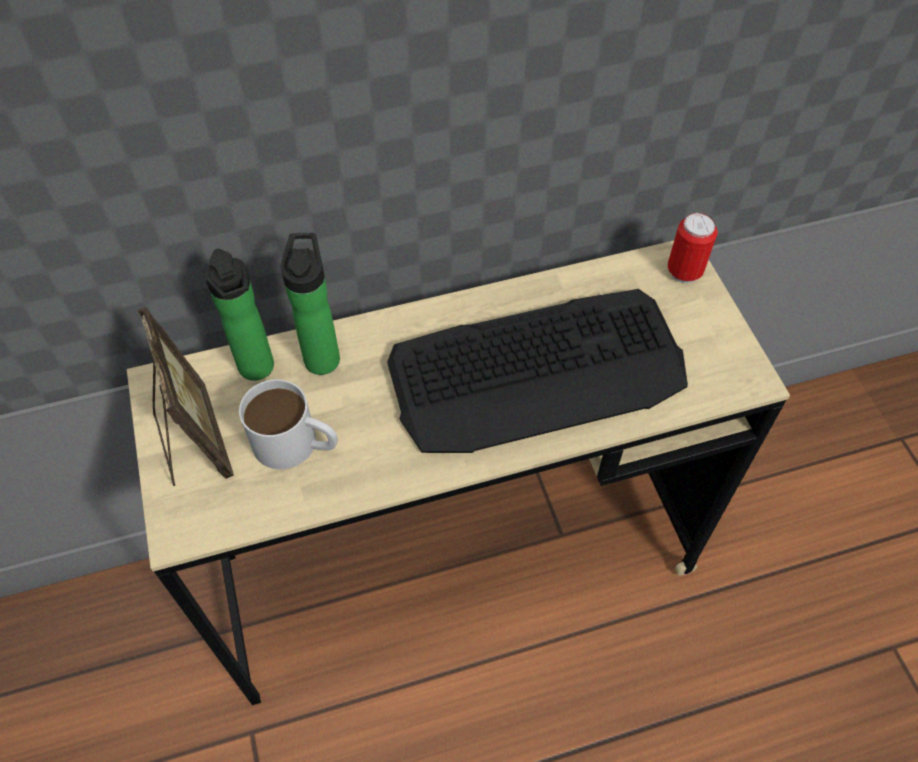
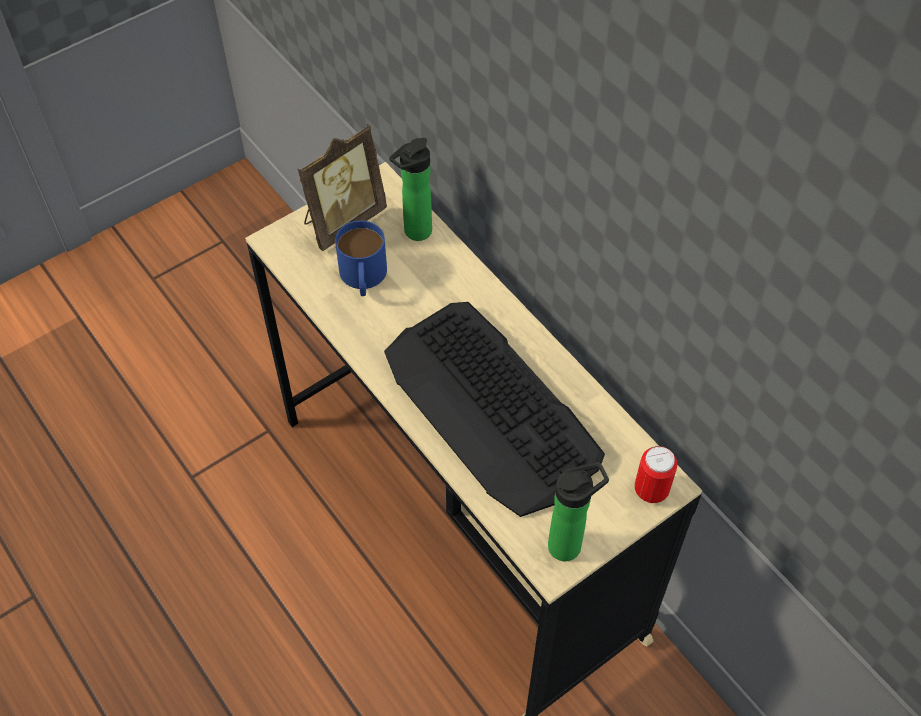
camera: 70 degrees right, 0 degrees up
(296, 444) = (363, 278): white mug -> blue mug
(322, 355) = (444, 265): bottle -> bottle (569, 544)

